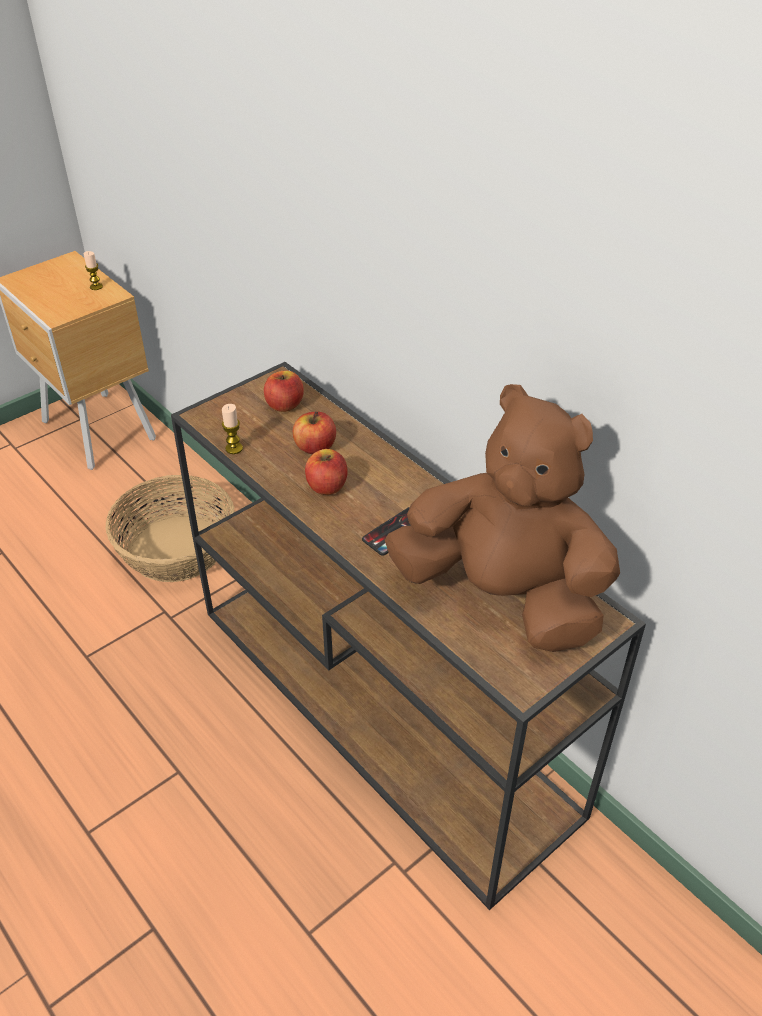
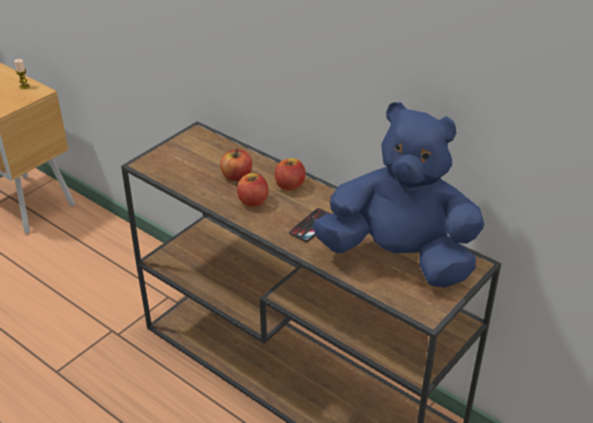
camera: 10 degrees left, 5 degrees down
(177, 548) = (111, 283): basket -> none
(234, 448) = (176, 183): candle -> none
(284, 405) = (205, 150): apple -> apple (289, 185)
(503, 596) = (399, 258): brown plush toy -> blue plush toy

